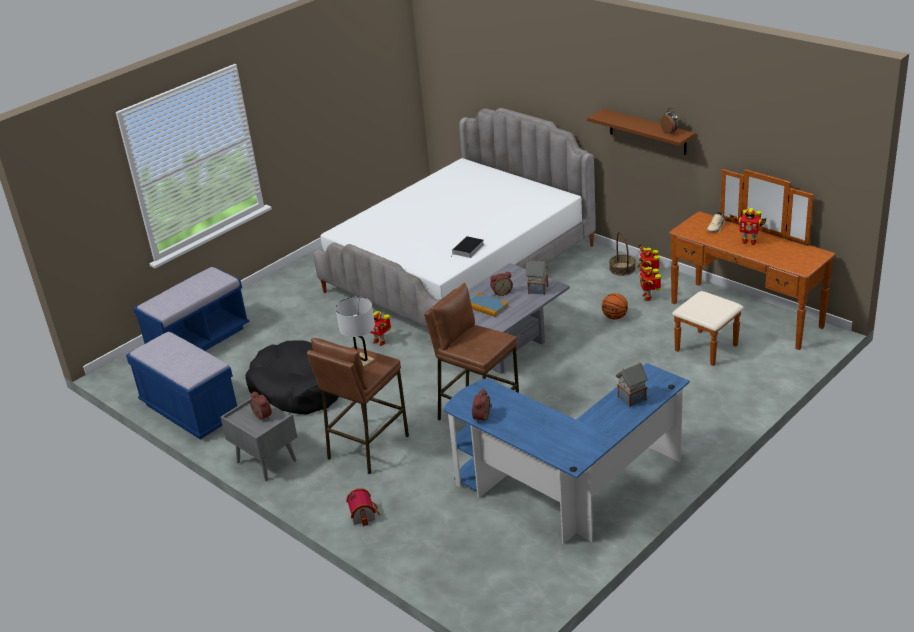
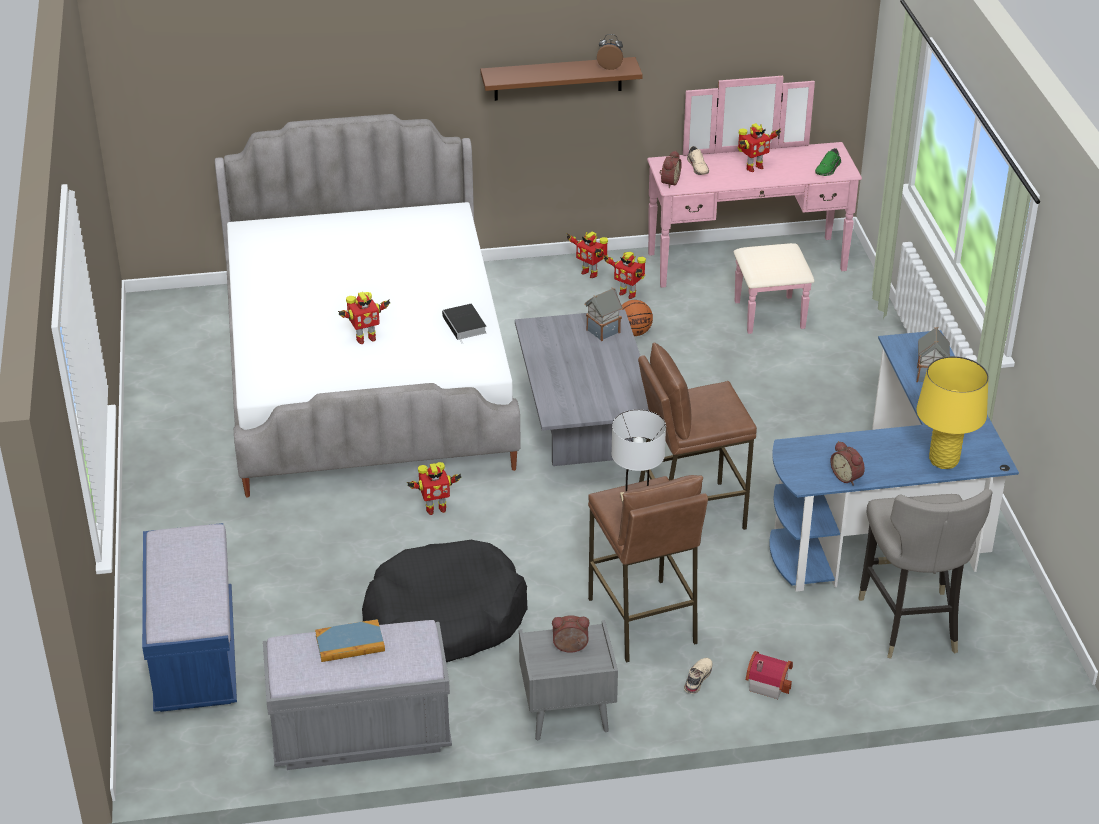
camera: 55 degrees left, 5 degrees up
(190, 411) = (361, 734): blue bench -> grey bench
(340, 488) = (697, 678): none -> beige shoe
(417, 233) = (365, 338): none -> toy robot
(478, 542) = (911, 625): none -> grey stool
(487, 306) = (586, 379): book -> book (350, 643)
(501, 292) = (571, 355): alarm clock -> alarm clock (669, 182)
(548, 443) = (944, 461): none -> yellow table lamp
(622, 269) = (548, 277): basket -> none
(737, 322) = (752, 273): brown dresser -> pink dresser
(793, 263) = (828, 169): none -> green shoe

